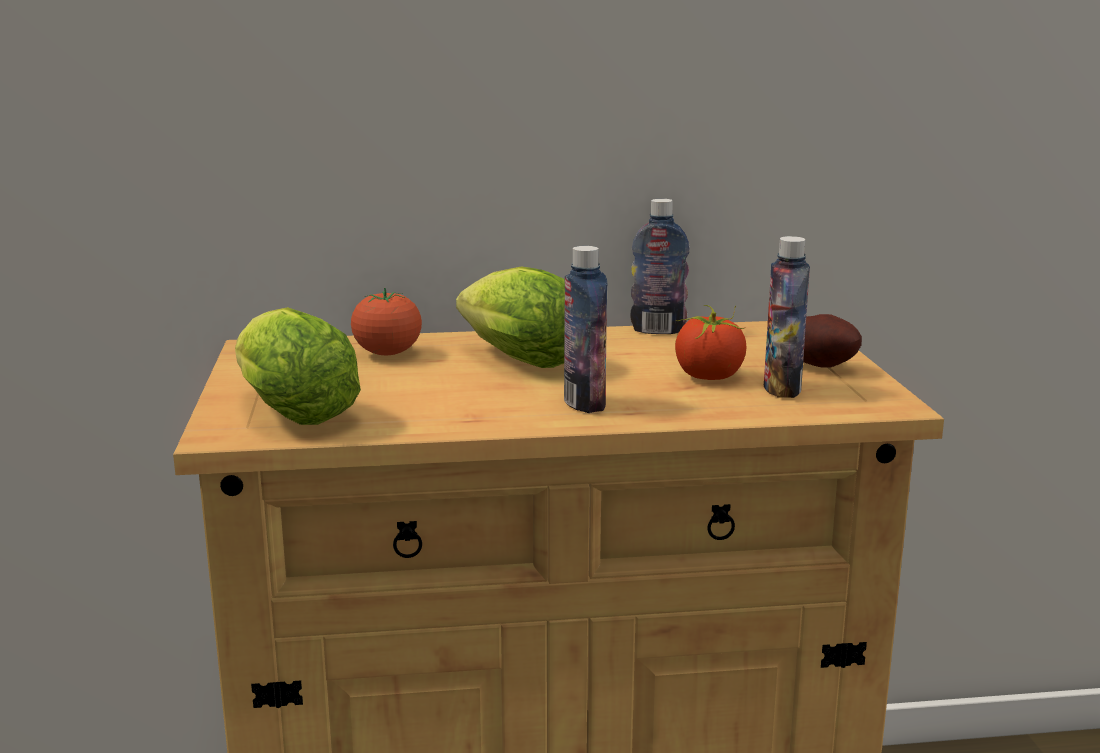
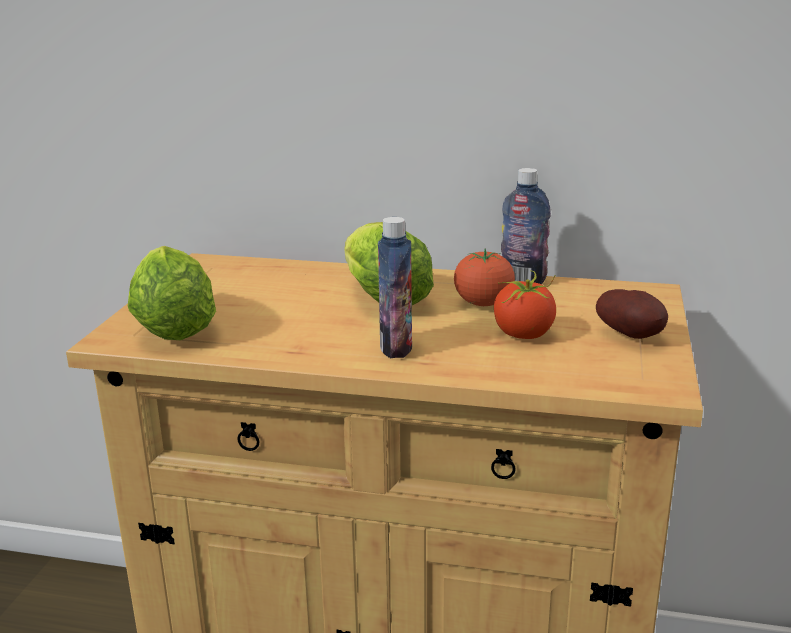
camera: 20 degrees right, 5 degrees up
(387, 354) = (290, 280): tomato -> tomato (483, 304)
(782, 389) = (576, 356): bottle -> none

